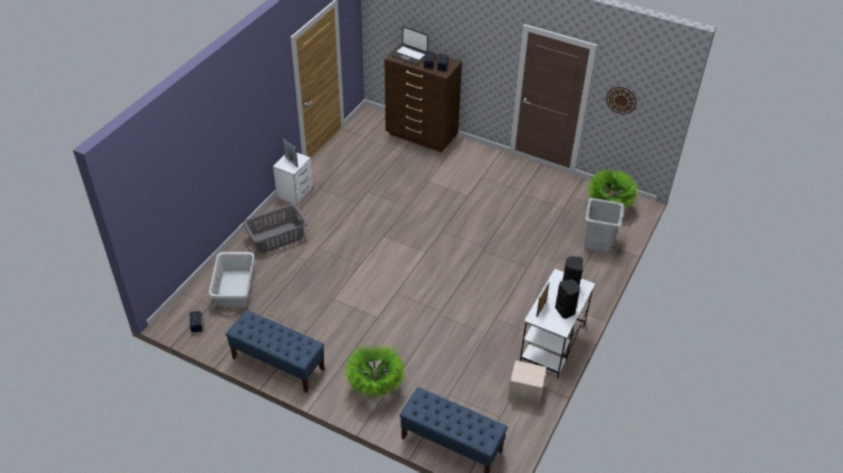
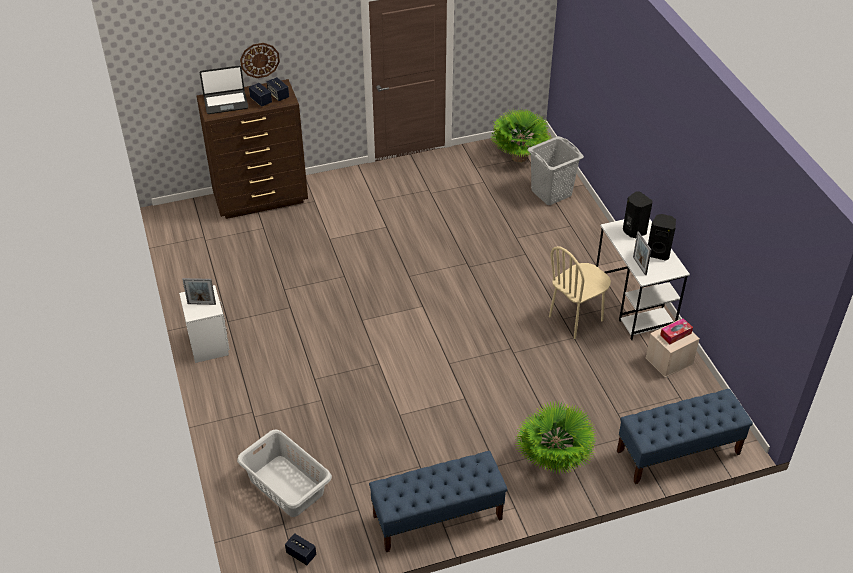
camera: 45 degrees left, 0 degrees up
(276, 237) = (255, 402): grey laundry basket -> none
(503, 325) = (576, 319): none -> beige chair
(530, 373) = (675, 334): none -> tissue box
(621, 100) = (492, 31): wall clock -> wall clock (259, 60)

